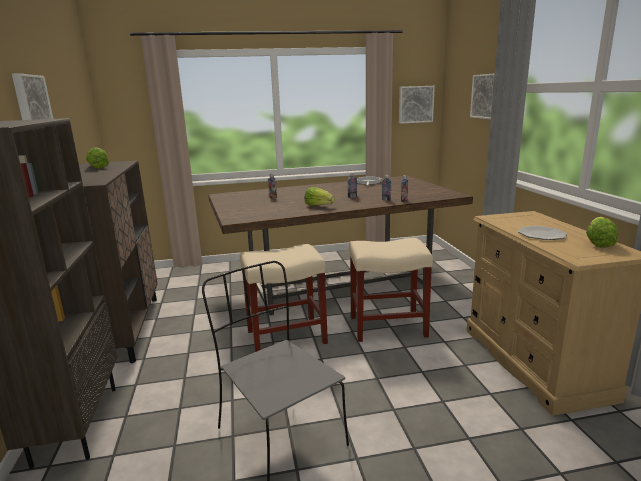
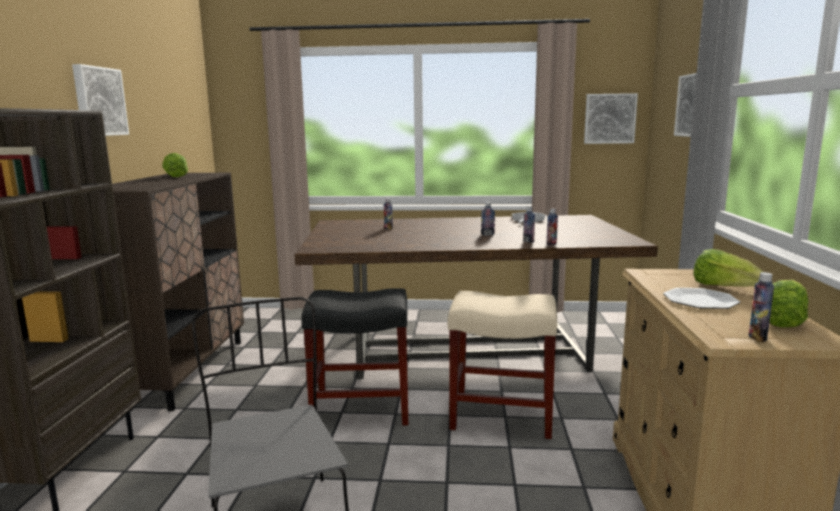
camera: 15 degrees right, 5 degrees down
(285, 337) = (360, 409): beige stool -> black stool
(318, 206) = (432, 242): lettuce -> lettuce (722, 287)
(595, 255) = (757, 337): none -> bottle

